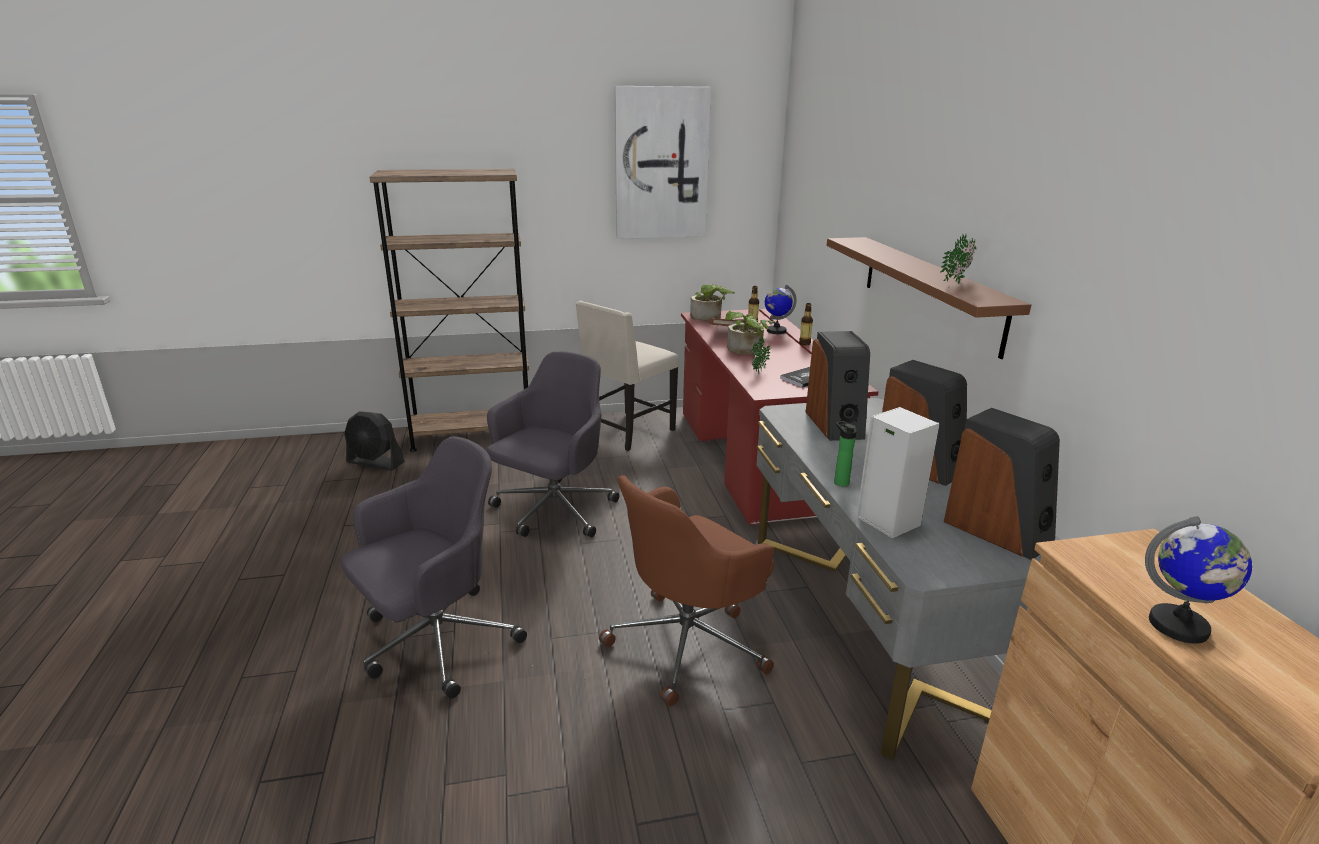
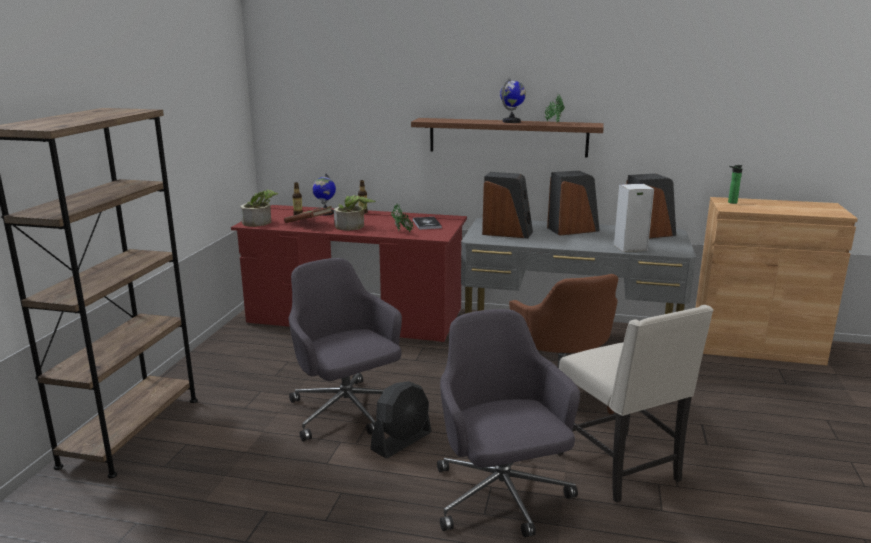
camera: 65 degrees left, 5 degrees down
(375, 462) = (109, 507): black fan -> black fan (402, 441)
(627, 432) = (245, 352): beige chair -> beige chair (620, 468)
(661, 164) = (190, 89): picture -> none
(839, 482) = (582, 247): bottle -> bottle (731, 202)
(1179, 626) = (781, 210): globe -> globe (511, 121)

